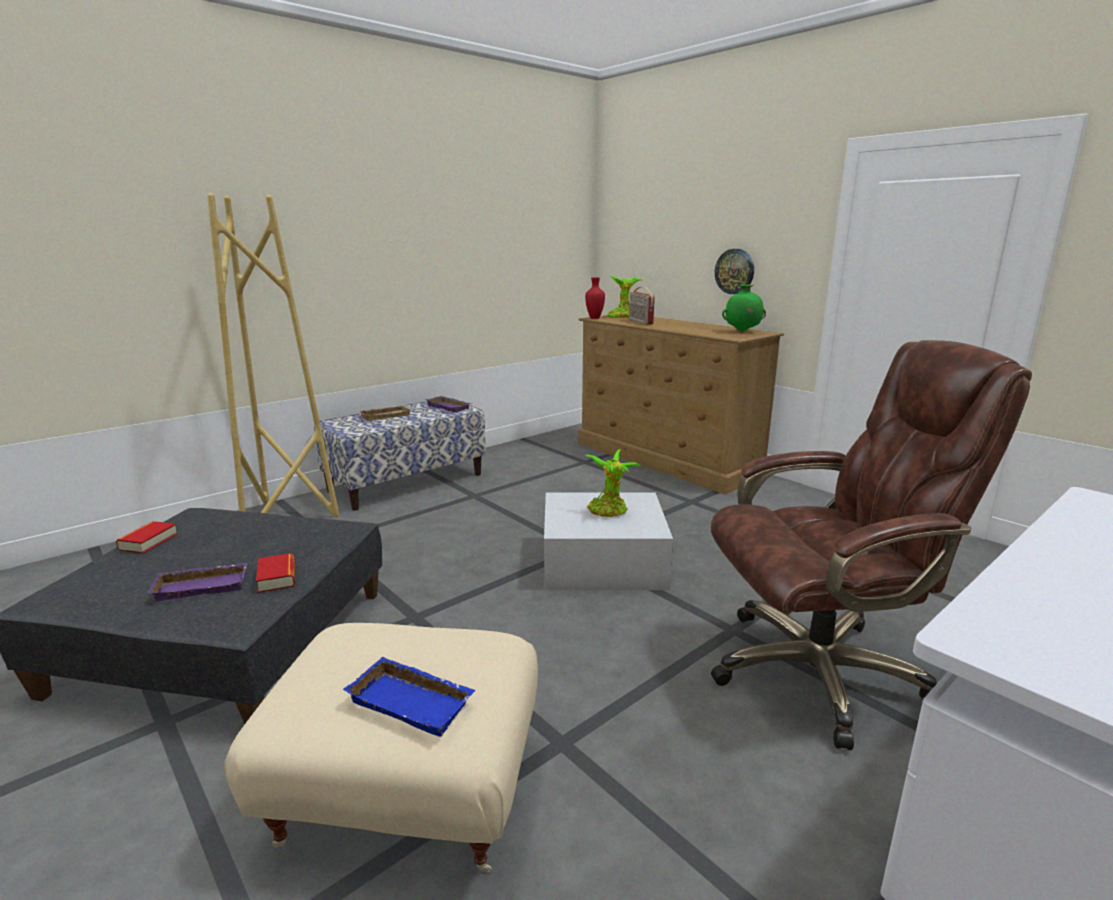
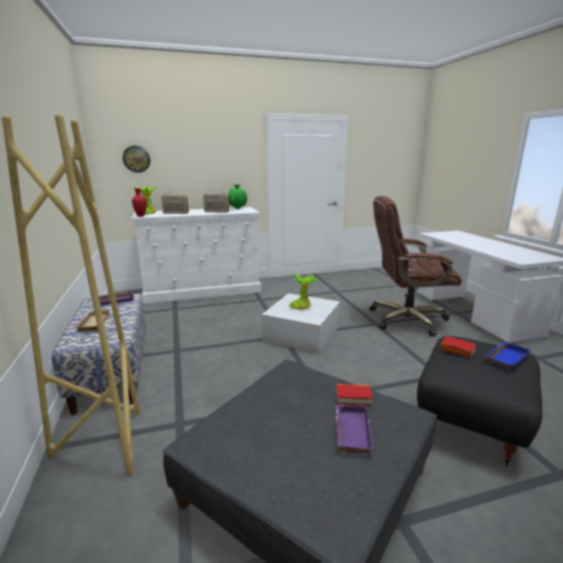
camera: 65 degrees left, 0 degrees up
(148, 542) = (244, 468): book -> book (457, 350)
(405, 797) = (472, 421): beige ottoman -> black ottoman
(666, 459) = (203, 291): brown dresser -> white dresser
(690, 329) = (216, 212): none -> radio
(734, 271) = (214, 178): wall clock -> wall clock (136, 159)
(816, 671) = (407, 319): brown office chair -> brown office chair turned 105 degrees counterclockwise

